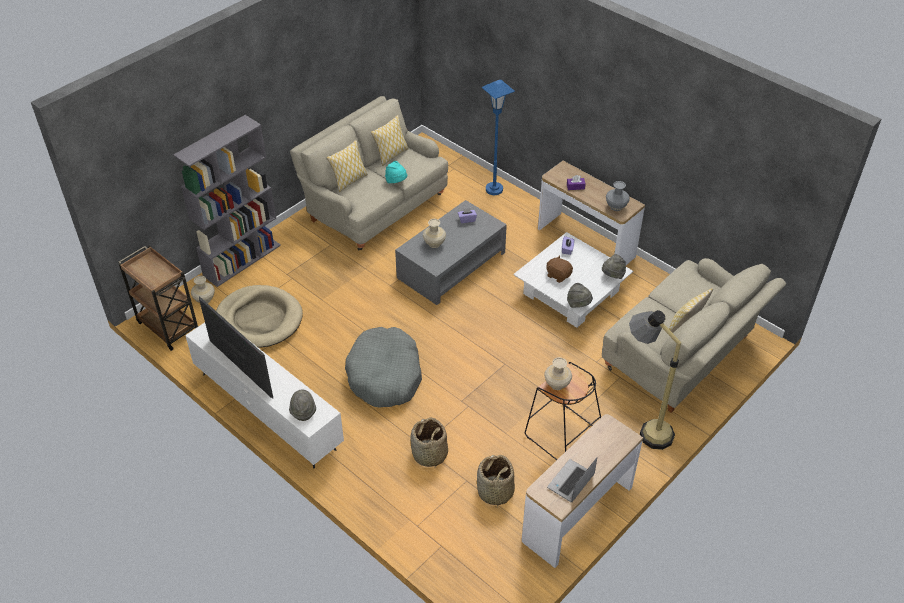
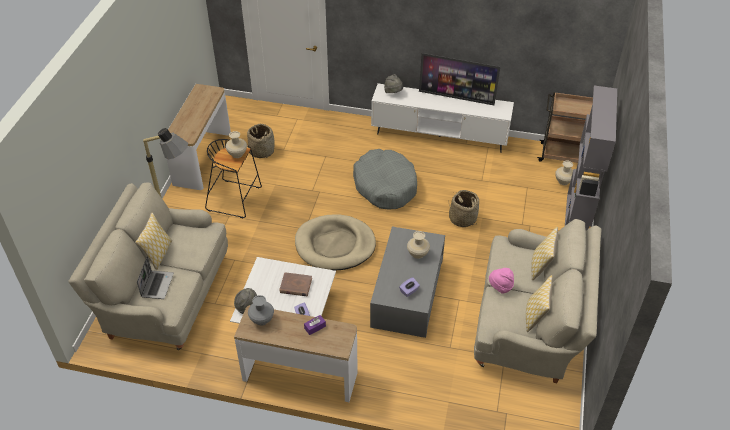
camera: 150 degrees right, 0 degrees up
(259, 319) = (509, 185): beige dog bed -> beige dog bed (335, 245)
(396, 181) = (500, 287): turquoise hat -> pink hat
(429, 454) = (317, 154): basket -> basket (462, 218)
(494, 189) = (434, 402): blue floor lamp -> none
(558, 275) = (295, 286): brown plush toy -> brown book
(571, 482) = (198, 101): laptop -> laptop (157, 285)
(578, 304) = (264, 266): grey hat -> none

